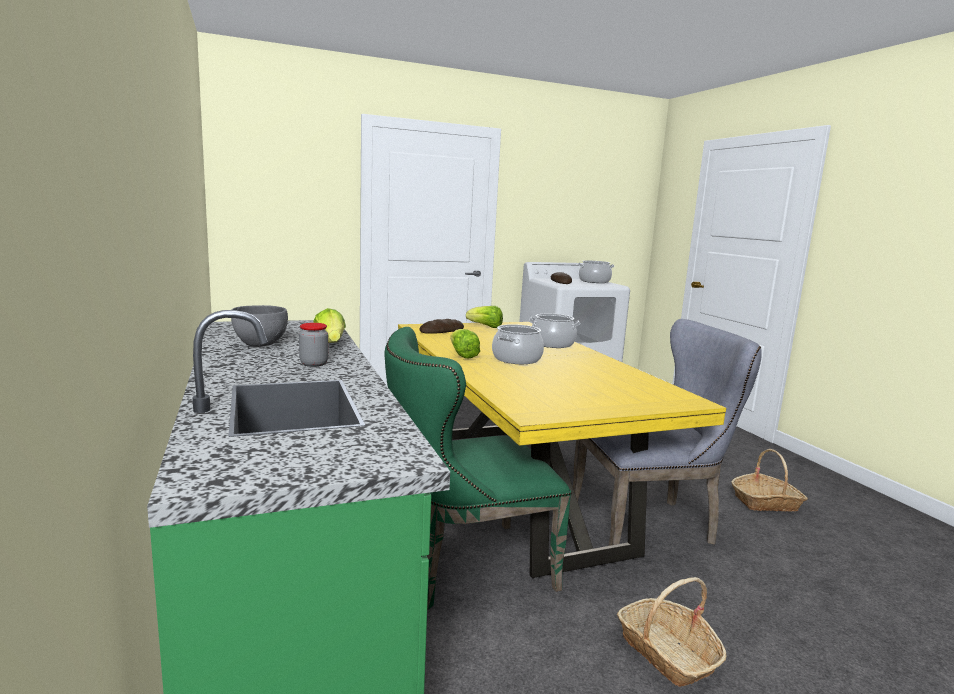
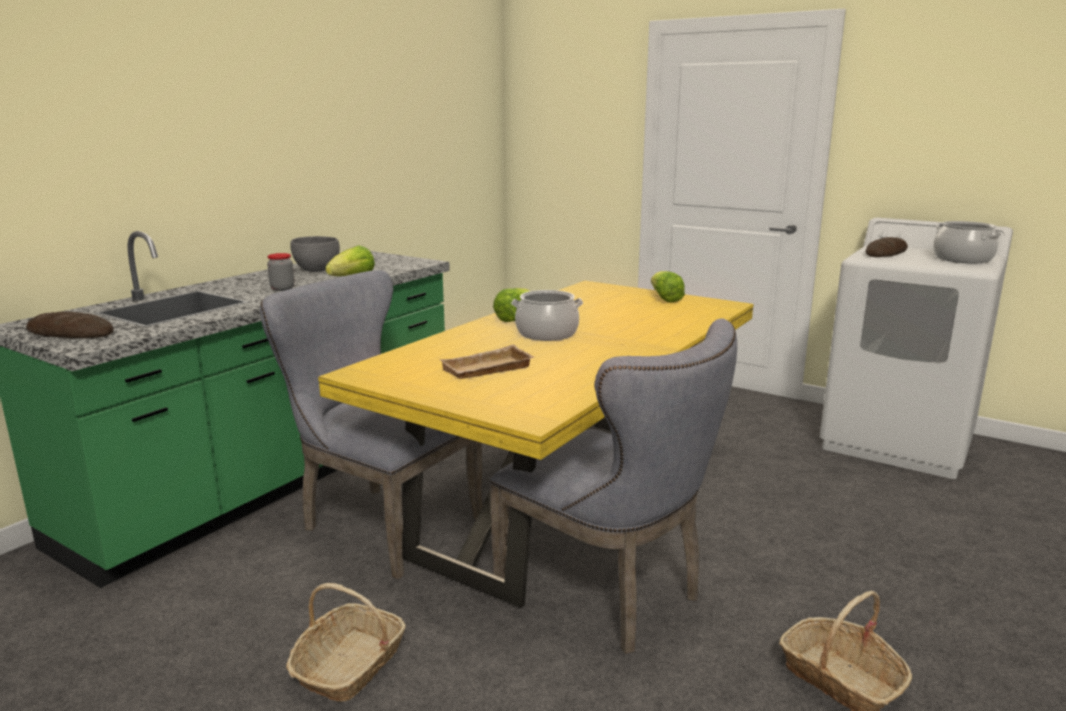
camera: 55 degrees right, 5 degrees up
(442, 331) = (597, 294): bread -> bread (71, 333)
(463, 568) = (381, 523): green chair -> grey chair
(552, 344) = (658, 331): cooking pot -> none
(578, 387) = (487, 370): none -> beige tray

